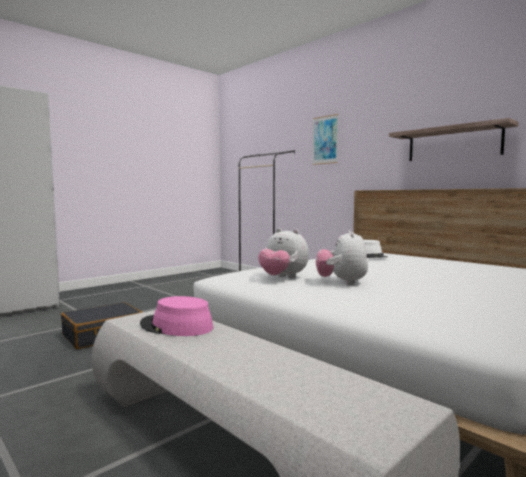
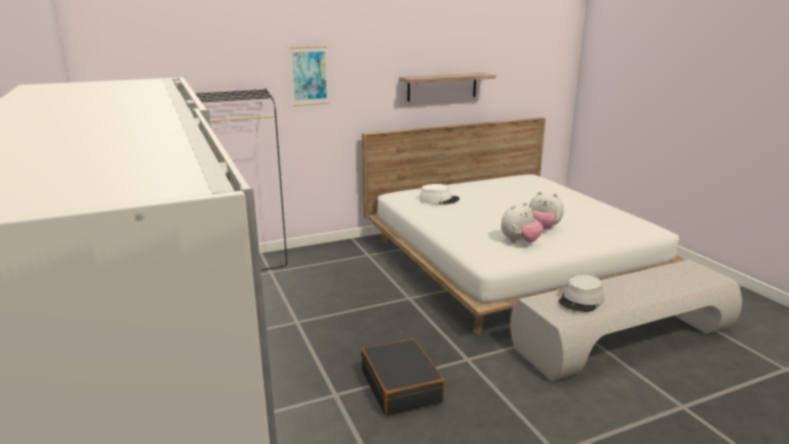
camera: 70 degrees left, 15 degrees up
(176, 326) = (581, 301): pink hat -> grey hat

